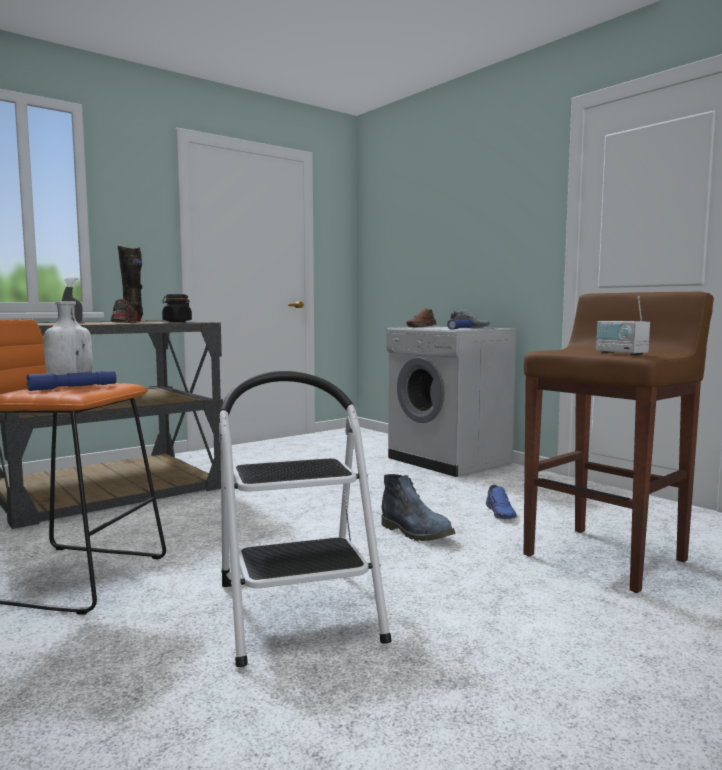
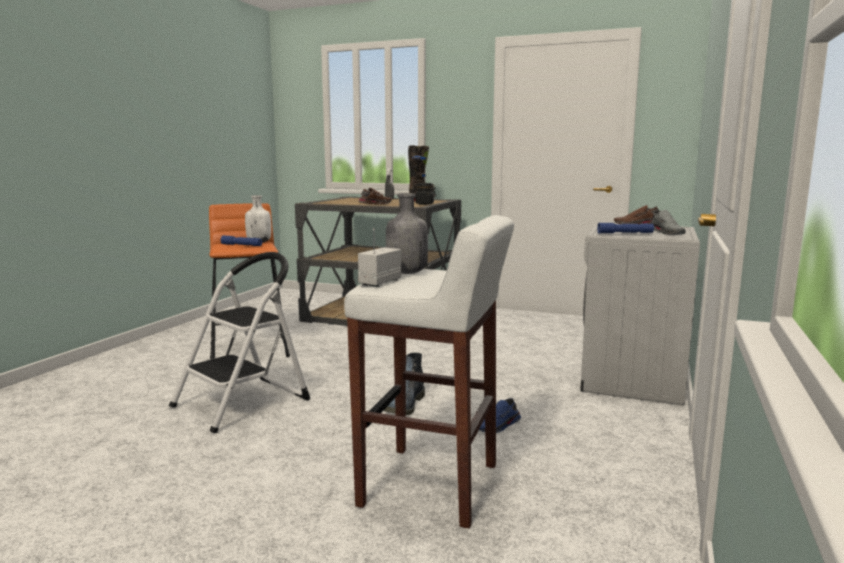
camera: 60 degrees right, 5 degrees up
(575, 350) = (406, 273): none -> grey bottle
(606, 557) = (432, 486): brown stool -> white stool

